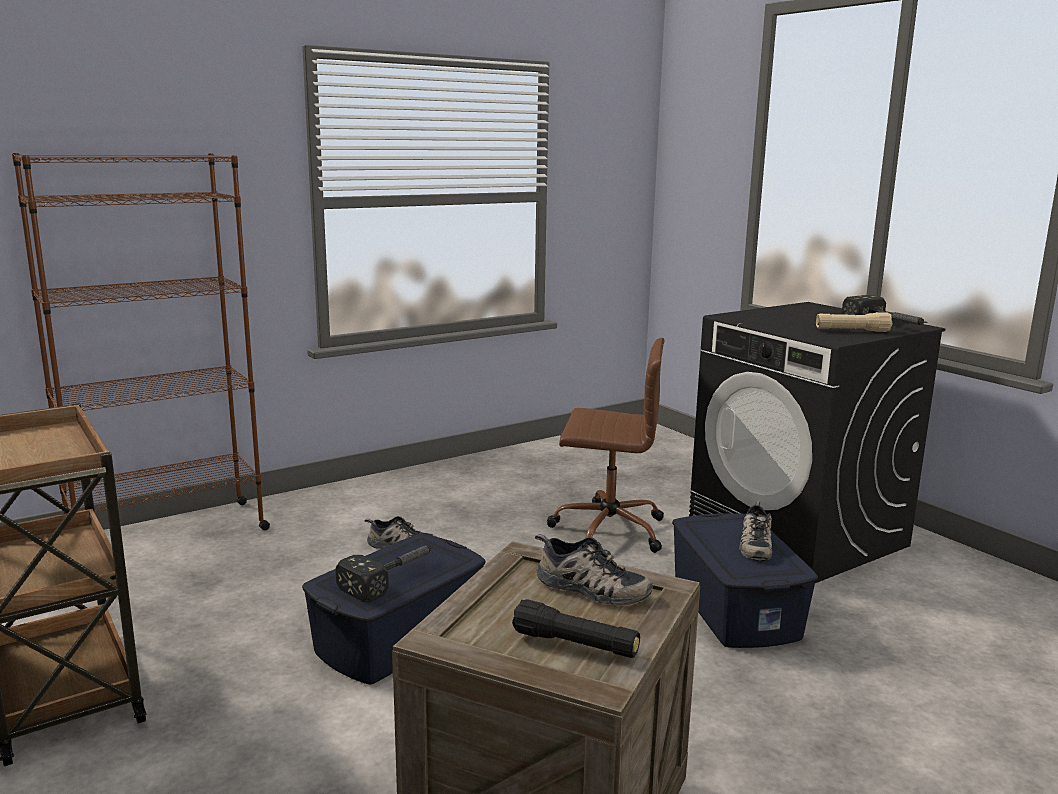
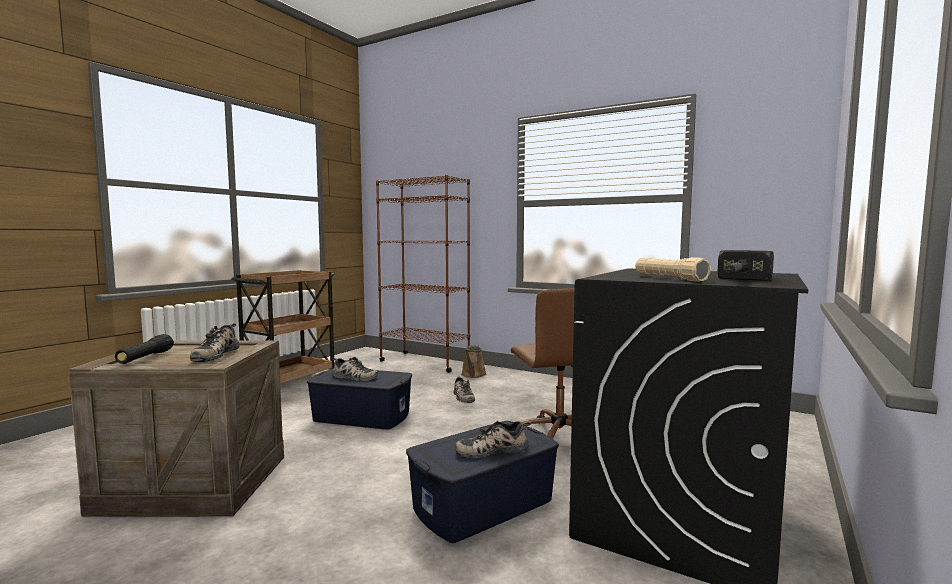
camera: 65 degrees right, 10 degrees down
(308, 516) = (473, 375): none -> brown watering can
(393, 577) = (353, 377): hammer -> shoe

